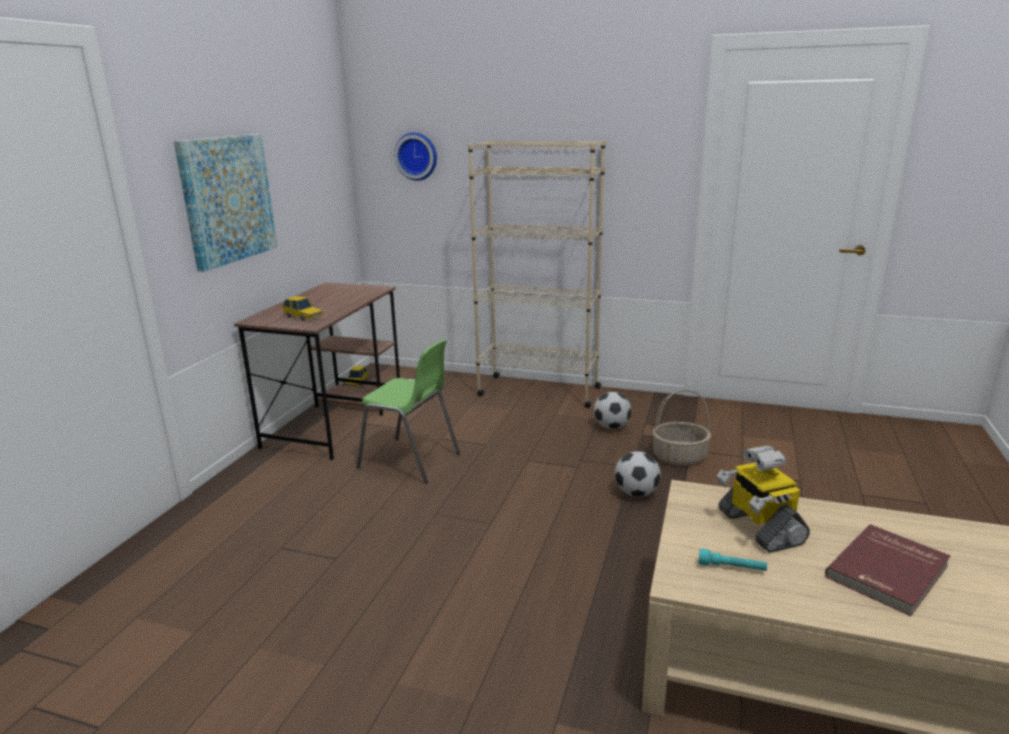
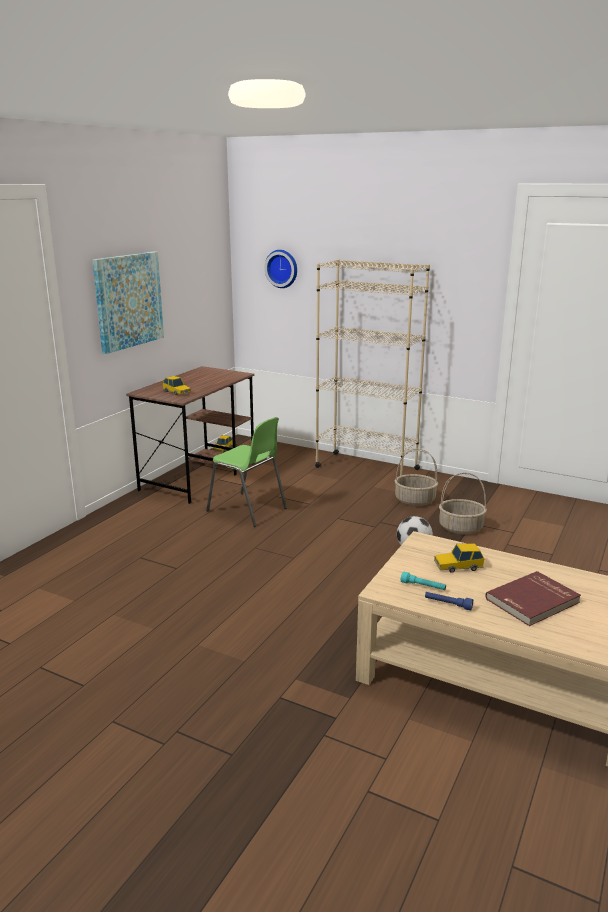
camera: 10 degrees right, 0 degrees up
(611, 427) = (415, 500): football -> basket
(758, 527) = (458, 566): toy robot -> toy car
(781, 594) = (448, 604): none -> blue flashlight

